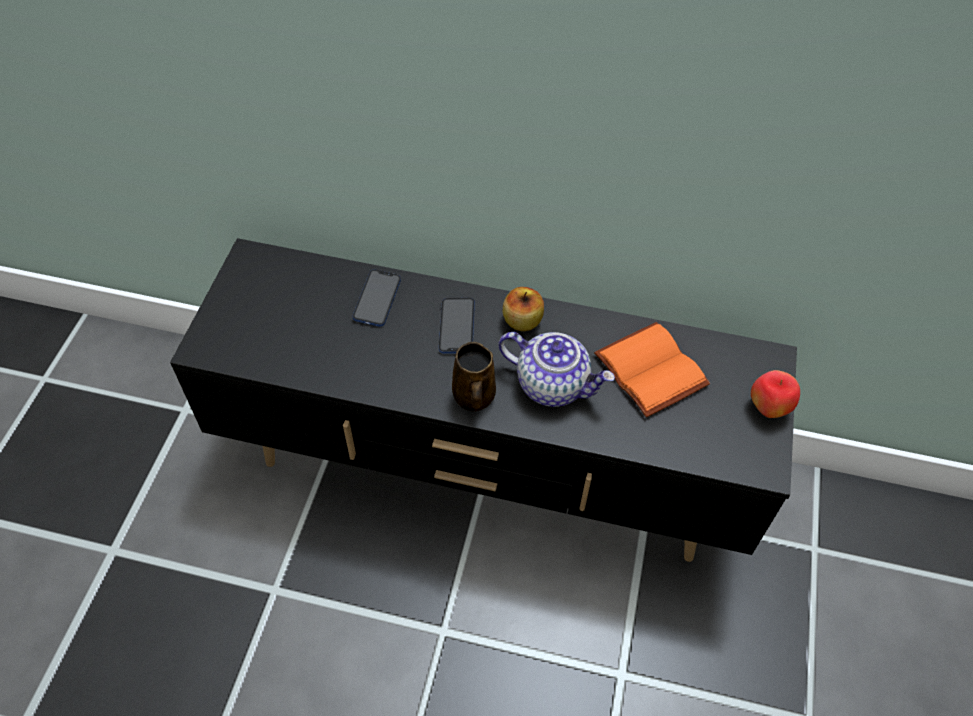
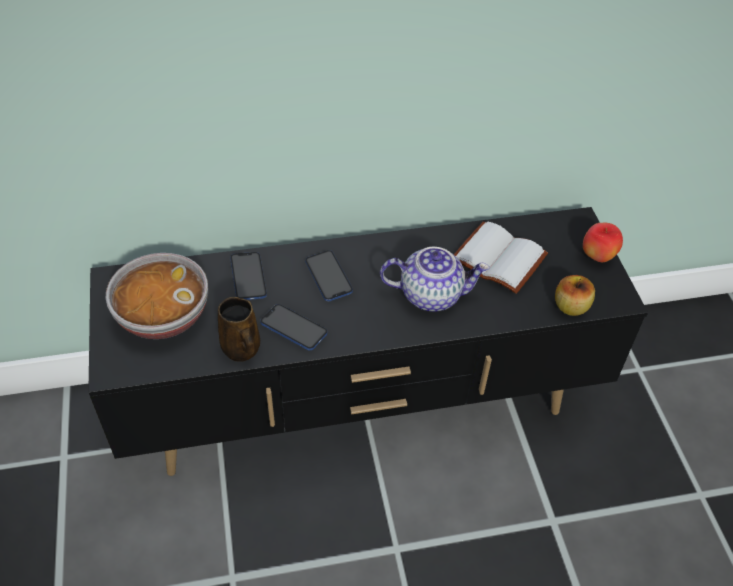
camera: 25 degrees left, 5 degrees down
(275, 311) = (162, 316): none -> bowl
(391, 369) = (293, 328): none -> phone
(473, 398) = (375, 327): brown mug -> brown mug (242, 350)
(522, 321) = (379, 255): apple -> apple (570, 307)
(647, 370) = (496, 259): orange book -> white book

